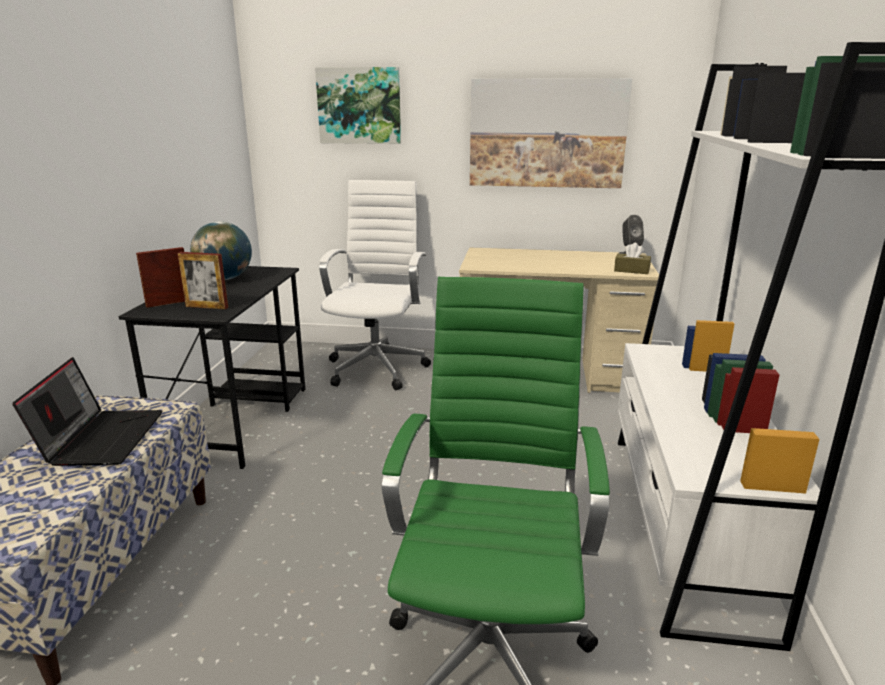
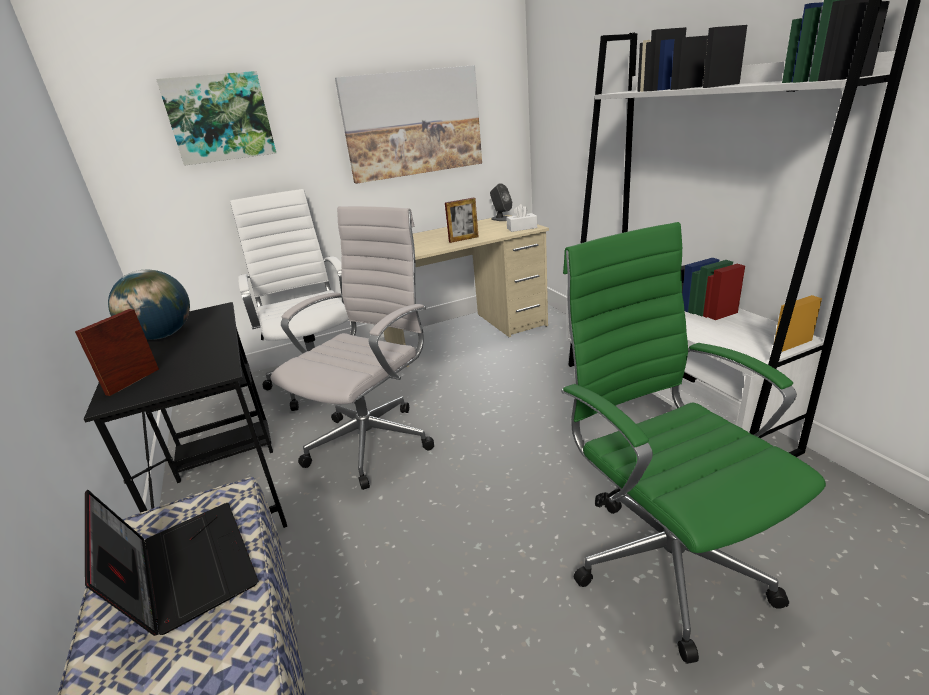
camera: 30 degrees left, 5 degrees up
(207, 307) = (192, 369): picture frame -> picture frame (463, 239)
(366, 435) = (374, 440): none -> white office chair
(631, 270) = (522, 228): brown tissue box -> white tissue box

